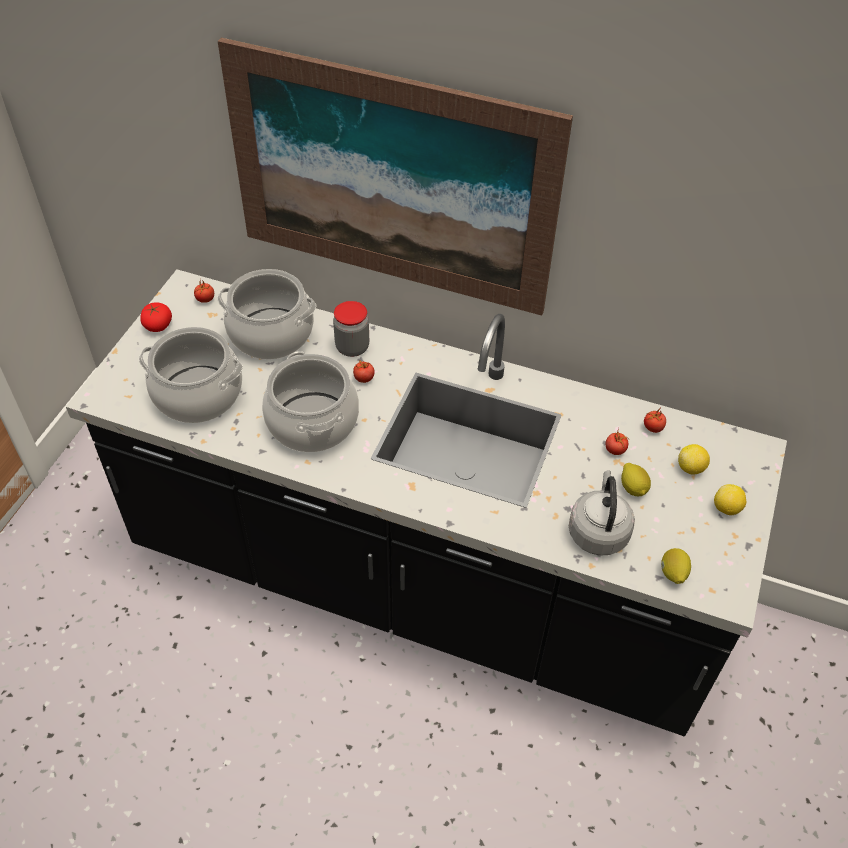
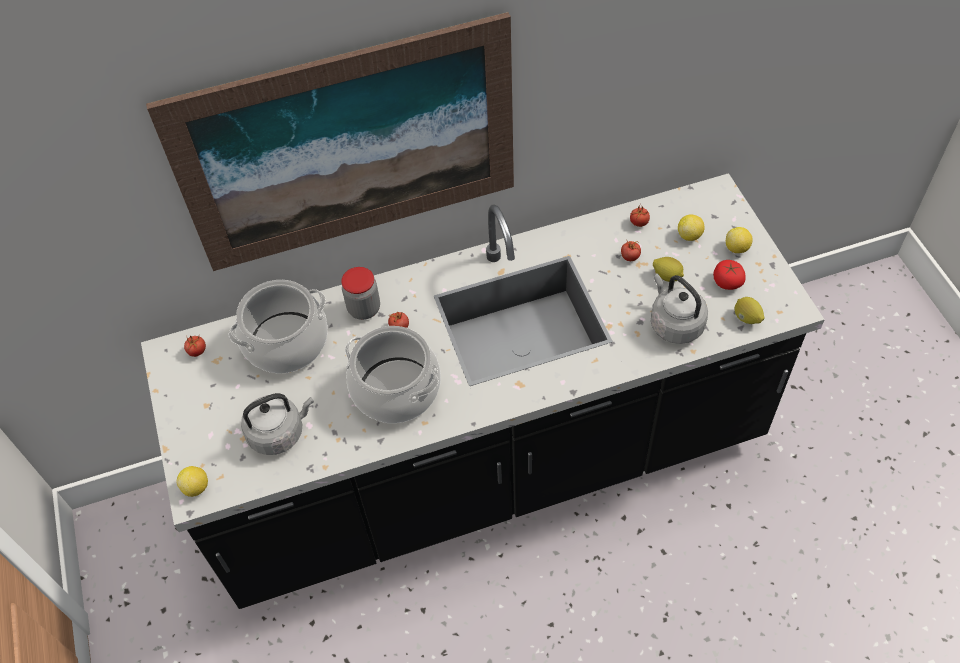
camera: 35 degrees left, 5 degrees up
(106, 392) = (196, 487): none -> lemon
(158, 325) = (179, 401): tomato -> tomato (727, 282)
(198, 394) = (279, 433): cooking pot -> grey kettle

